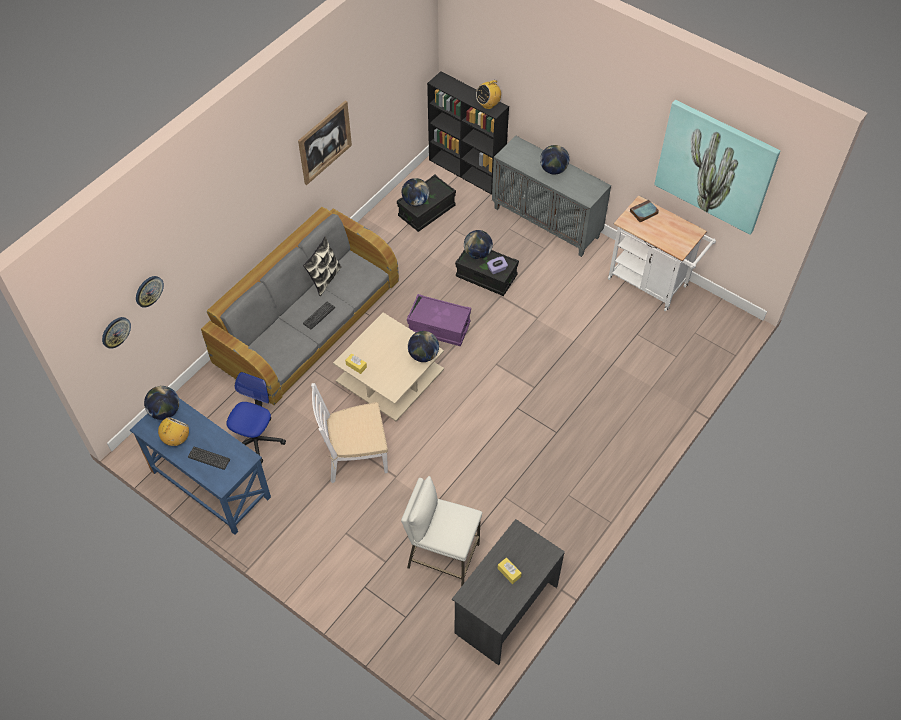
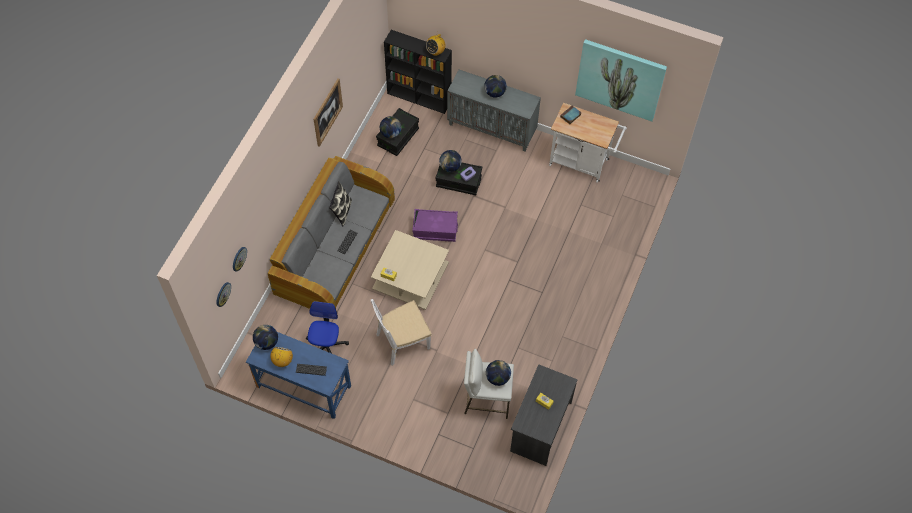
camera: 15 degrees left, 5 degrees up
(423, 355) = (435, 257): globe -> globe (497, 378)

